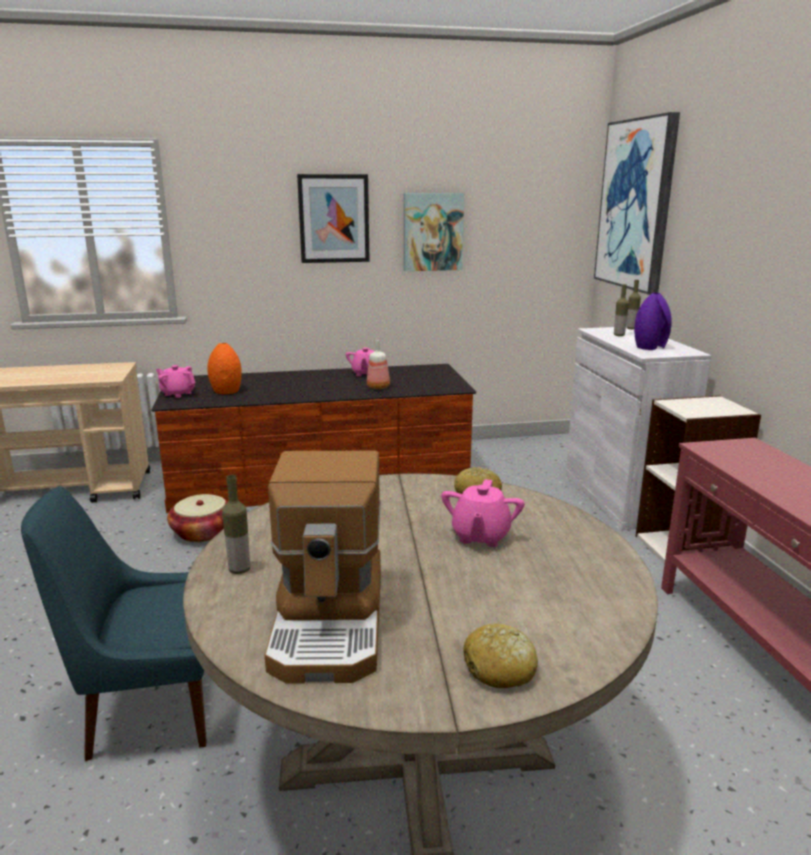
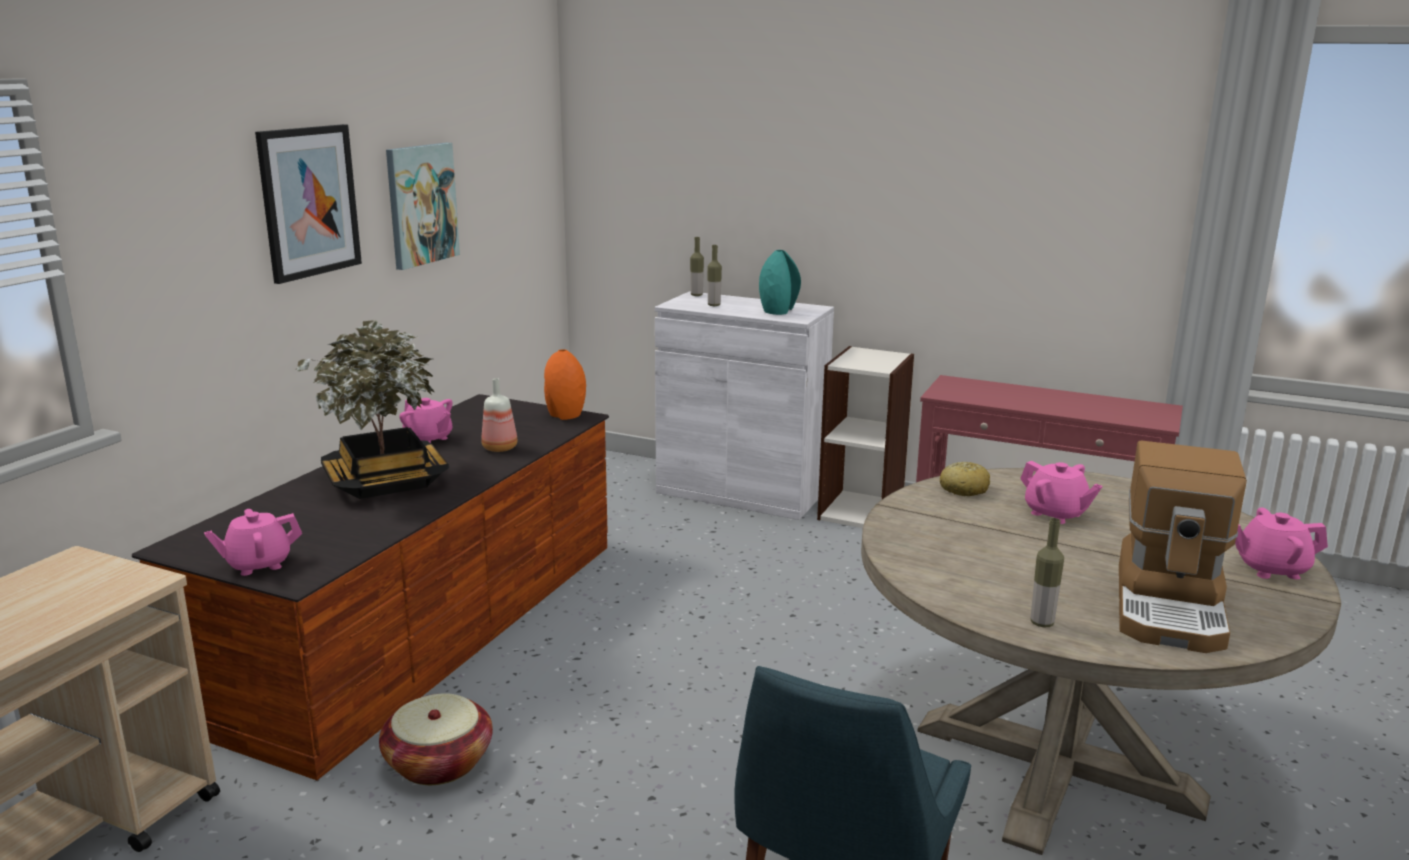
camera: 55 degrees left, 0 degrees up
(226, 391) = (324, 530): orange vase -> orange vase (565, 415)
(298, 383) = (385, 481): none -> potted plant
(331, 622) = (1171, 607): coffee machine -> coffee machine turned 75 degrees clockwise
(499, 669) = (1271, 569): bread -> pink teapot
(636, 205) = (648, 146): picture -> none
(650, 347) = (778, 311): purple vase -> turquoise vase

